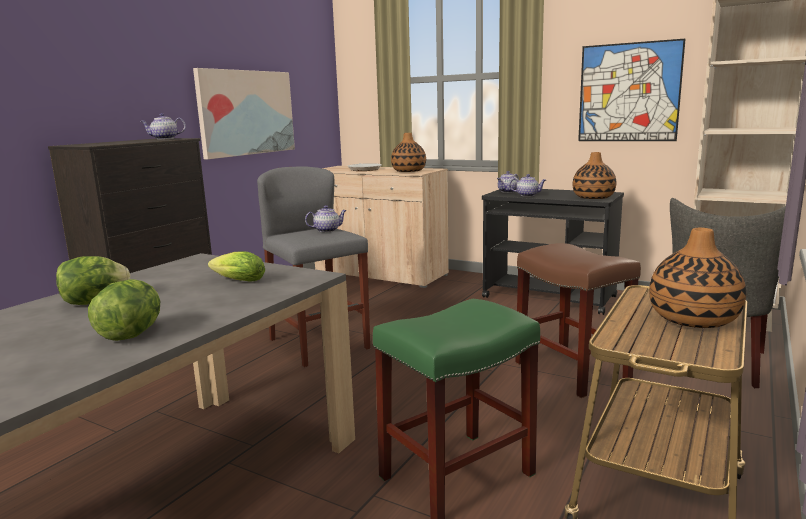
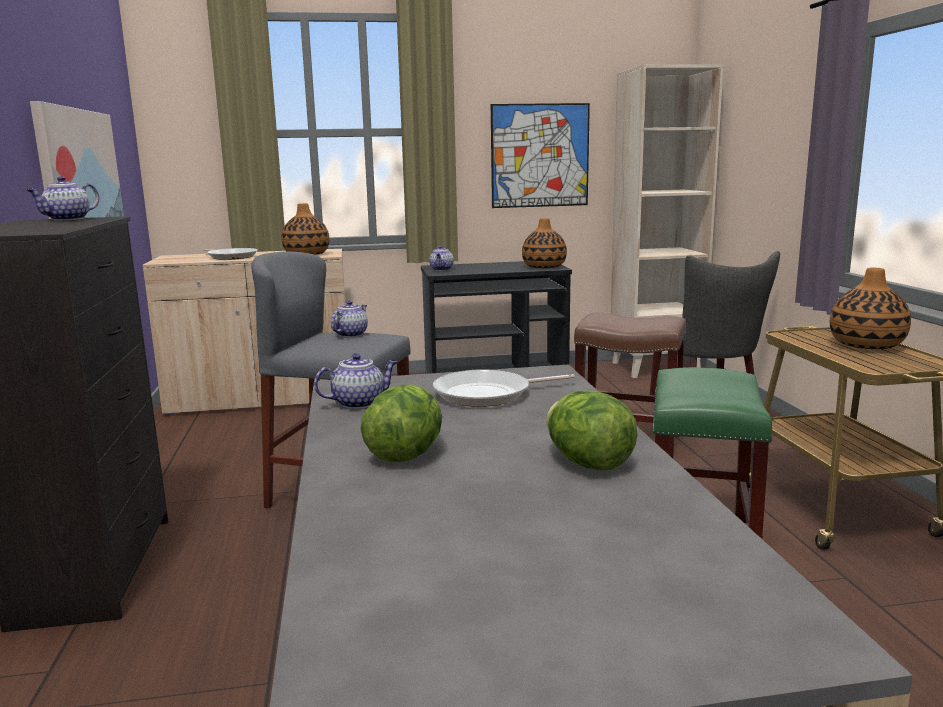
camera: 40 degrees left, 0 degrees up
(236, 281) = (488, 394): lettuce -> frying pan
(528, 195) = (476, 271): teapot -> teapot (359, 402)

